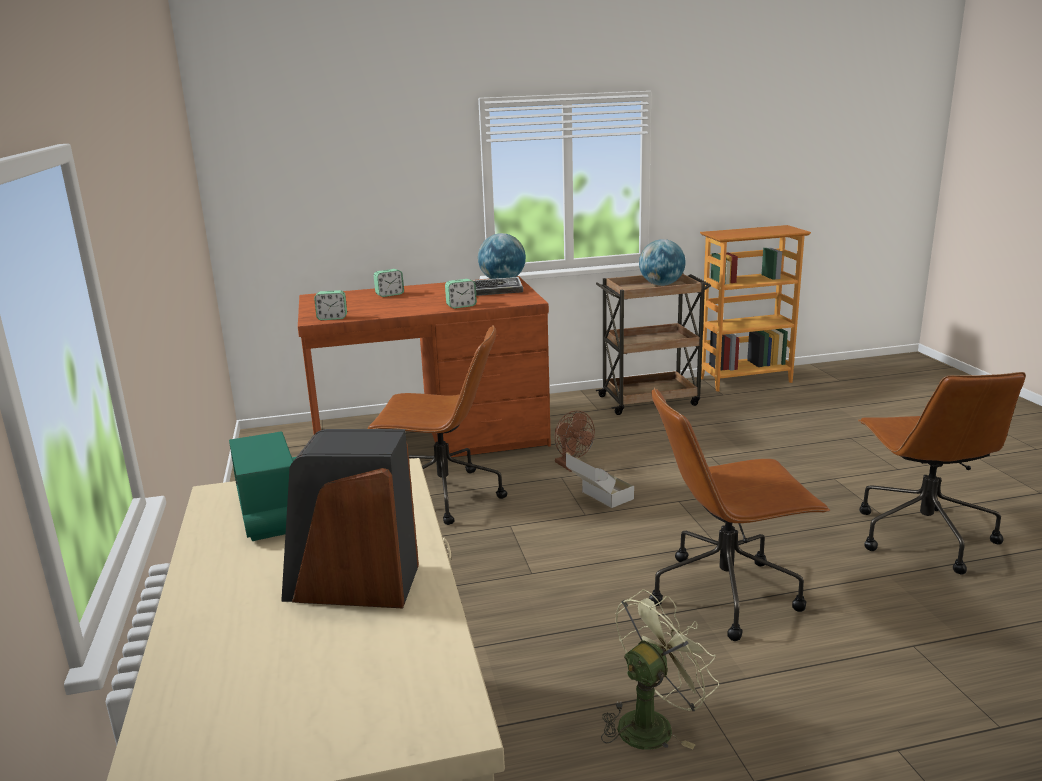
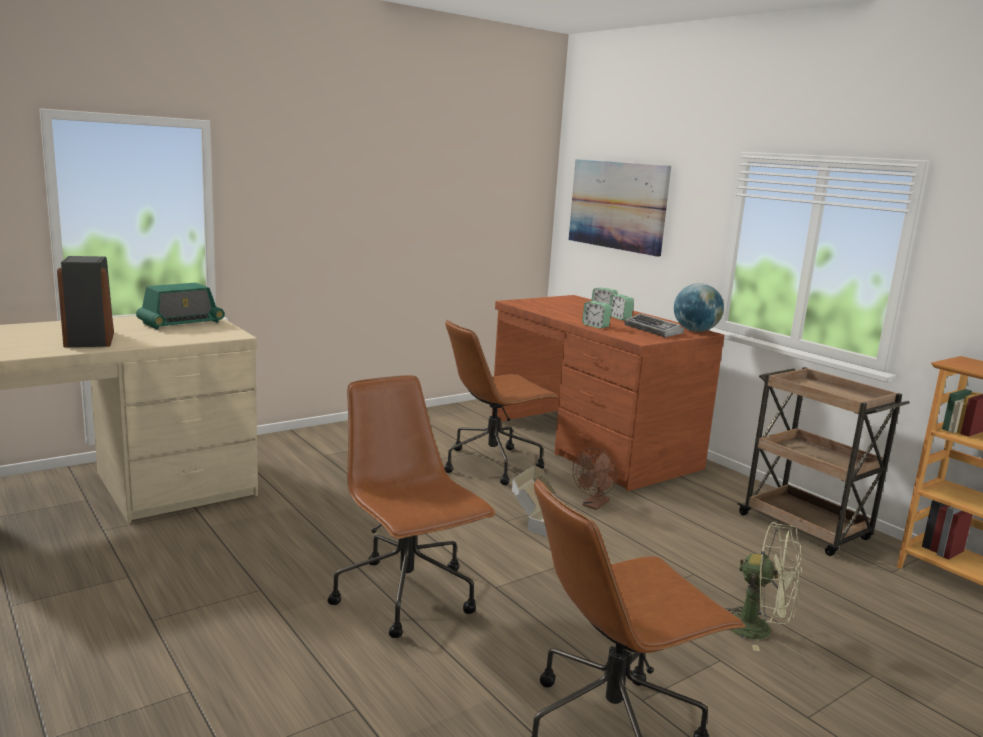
camera: 65 degrees right, 5 degrees down
(320, 176) = (618, 205): none -> picture
(332, 318) = (522, 304): alarm clock -> alarm clock (620, 318)
(442, 496) = (492, 464): brown office chair -> brown office chair turned 75 degrees clockwise
(652, 723) = (215, 575): green fan -> green fan (759, 630)
(661, 285) = (850, 395): globe -> none

